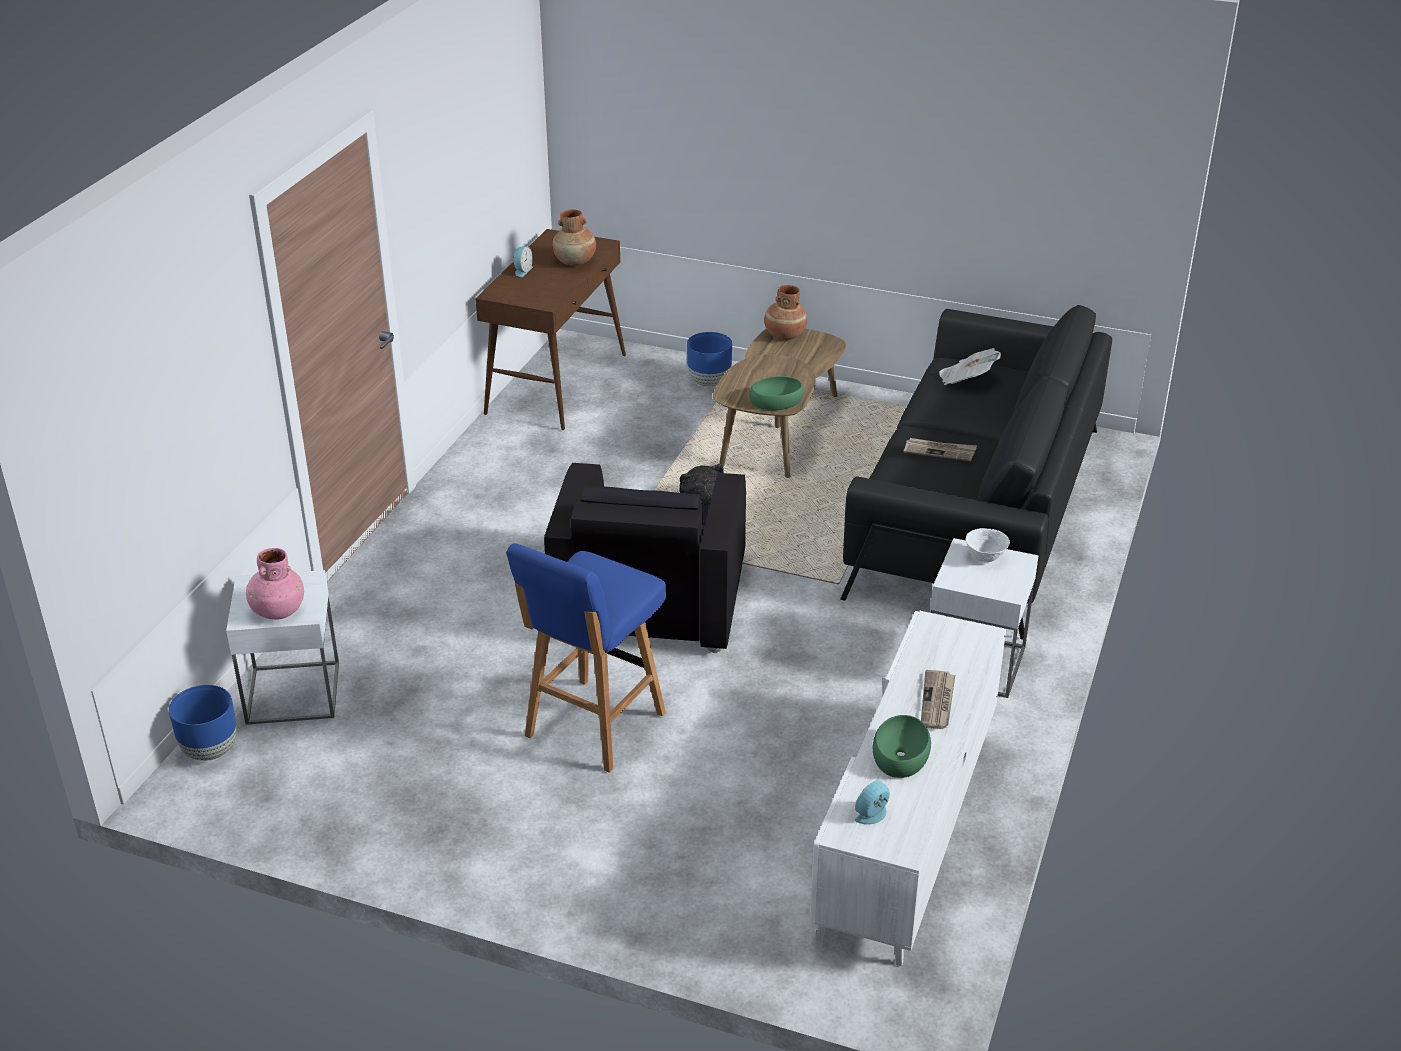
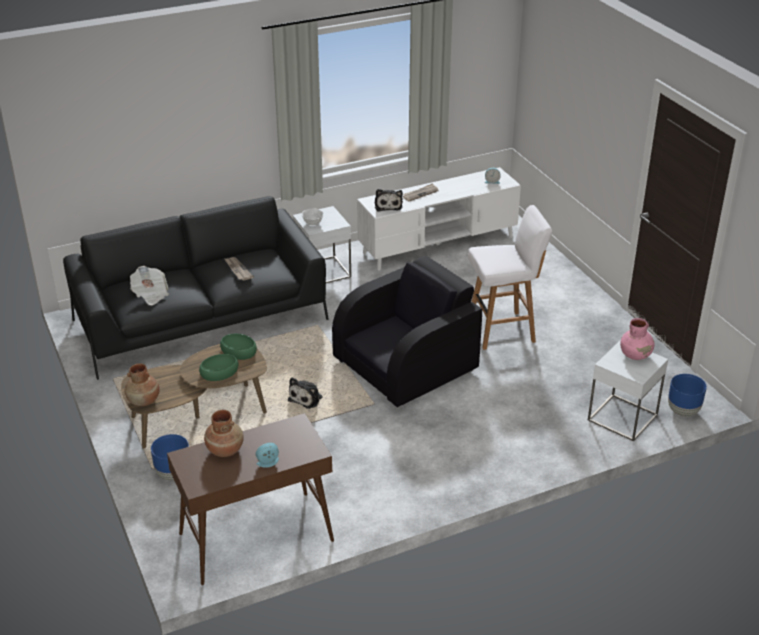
camera: 135 degrees left, 0 degrees up
(593, 726) = (503, 330): blue stool -> white stool
(900, 754) = (458, 189): green bowl -> green bowl (219, 372)
(941, 645) = (388, 205): none -> plush toy

